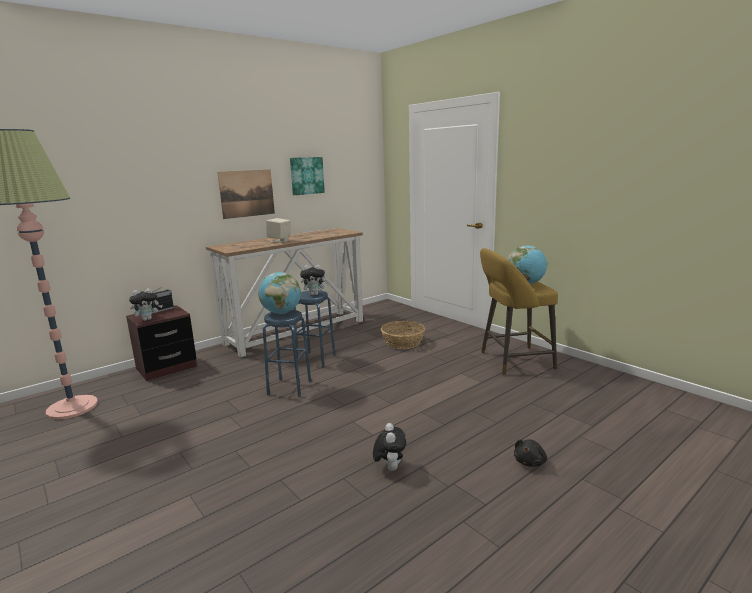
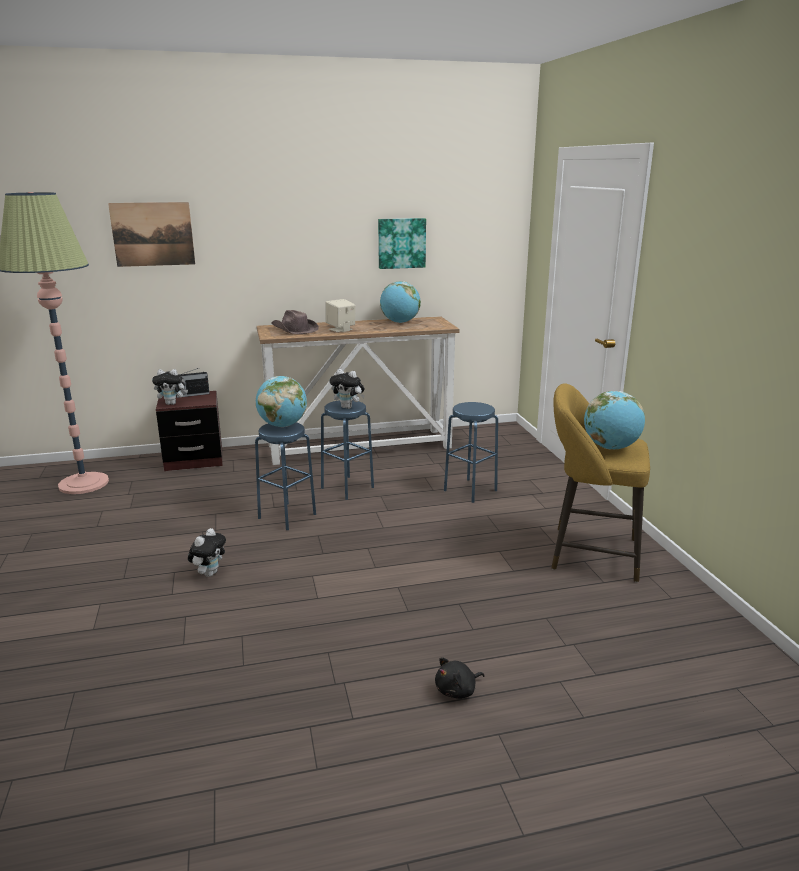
camera: 25 degrees right, 5 degrees up
(243, 245) = (294, 330): none -> brown hat
(247, 193) = (315, 263): picture -> picture (153, 234)
(315, 233) = (400, 322): none -> globe
(390, 467) = (297, 640): plush toy -> plush toy (209, 573)
(403, 343) = (470, 490): basket -> blue stool

